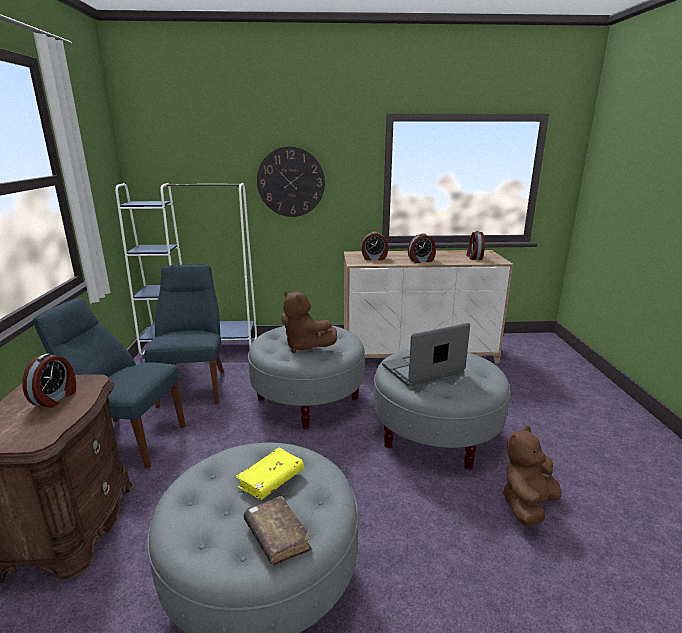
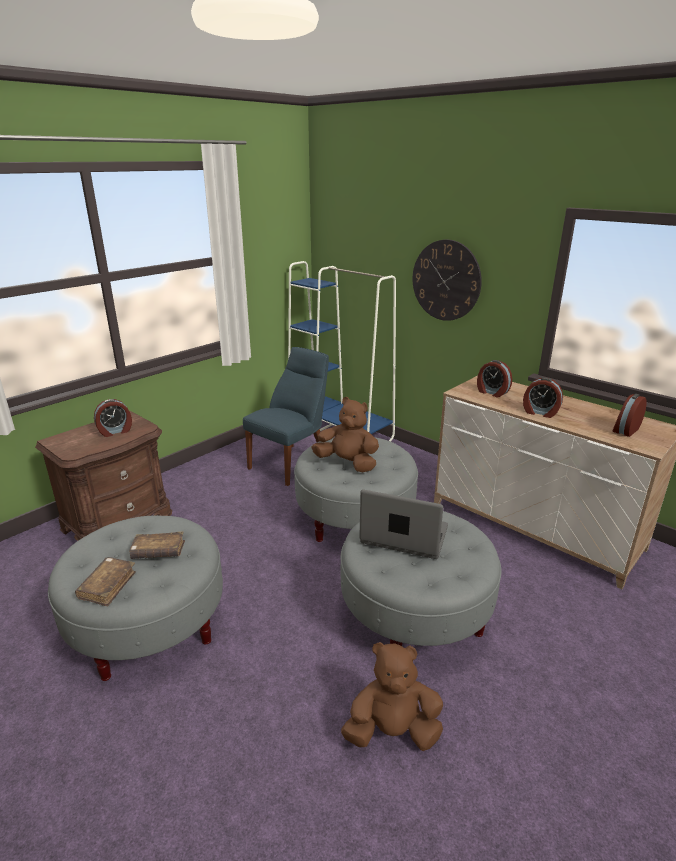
camera: 45 degrees right, 5 degrees up
(127, 440) = (204, 484): blue chair -> none
(271, 480) = (158, 551): yellow book -> brown book
(305, 346) = (347, 463): brown plush toy -> brown plush toy turned 120 degrees clockwise

